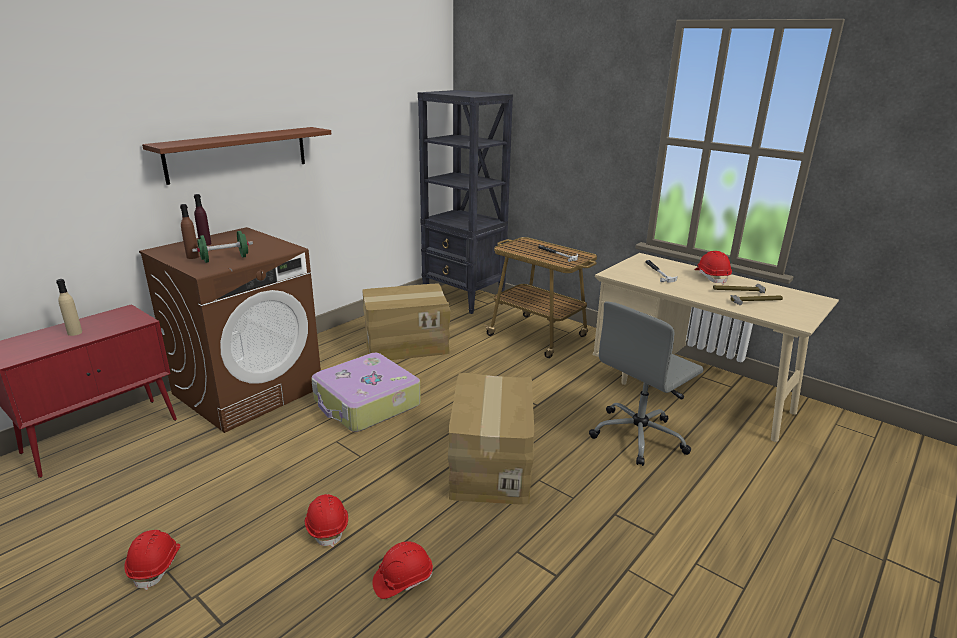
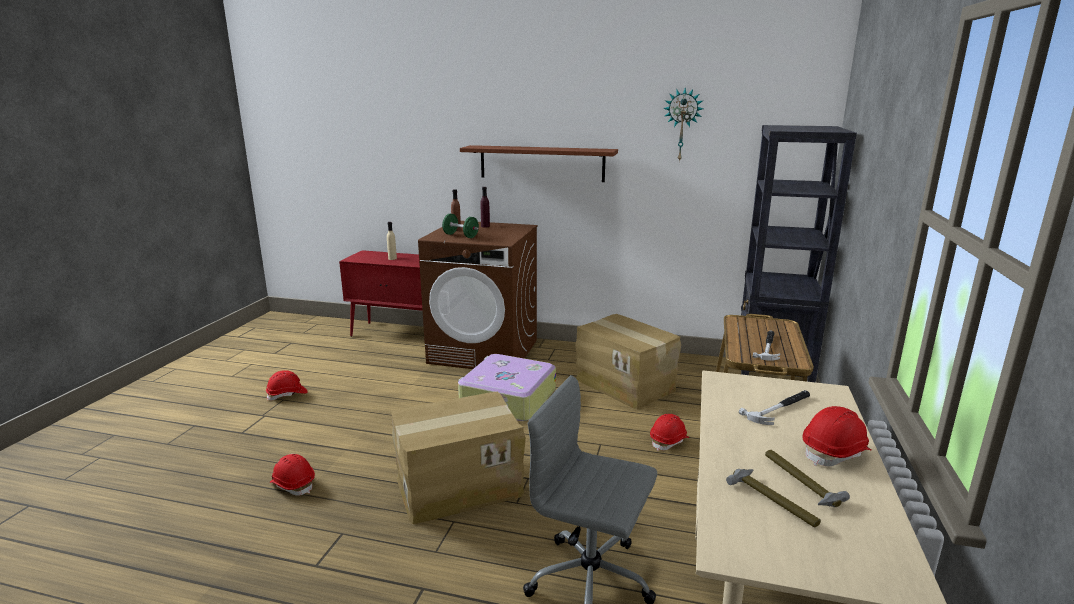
camera: 65 degrees right, 5 degrees down
(327, 527) = (340, 435): red hard hat -> red hard hat (669, 441)
(359, 96) = (682, 125): none -> wall clock

